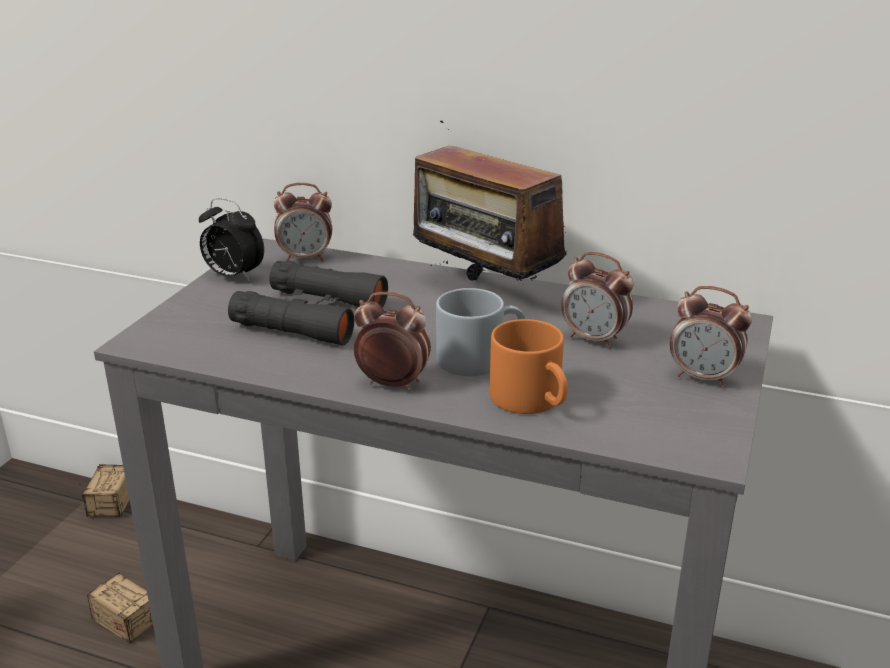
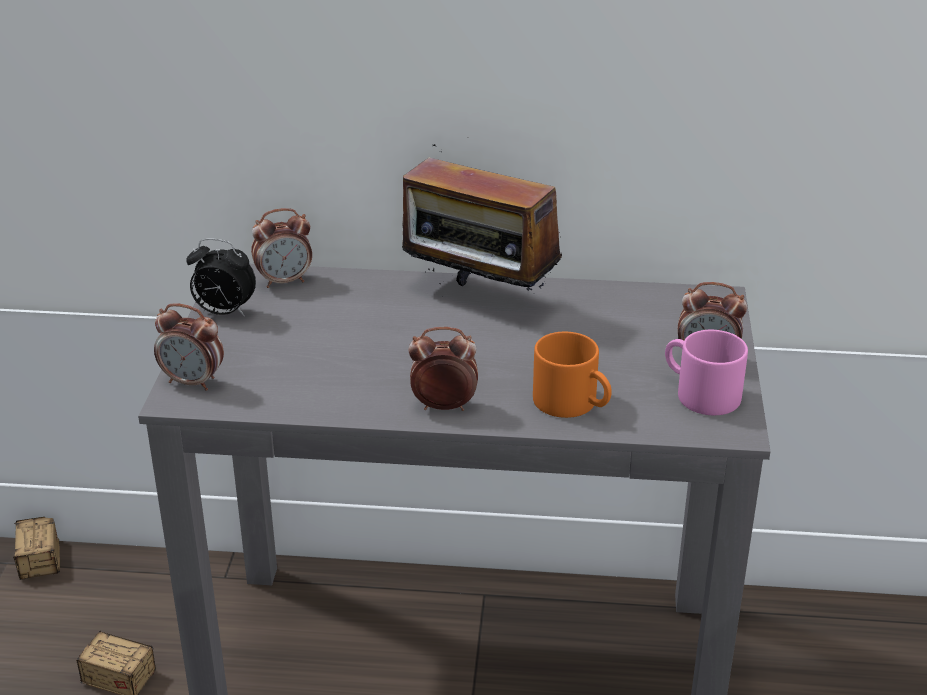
camera: 15 degrees left, 5 degrees up
(310, 315) = (328, 346): black binoculars -> none
(480, 357) = (508, 367): grey mug -> none
(594, 339) = (600, 334): alarm clock -> alarm clock (193, 382)
(680, 410) = (698, 393): none -> pink mug

